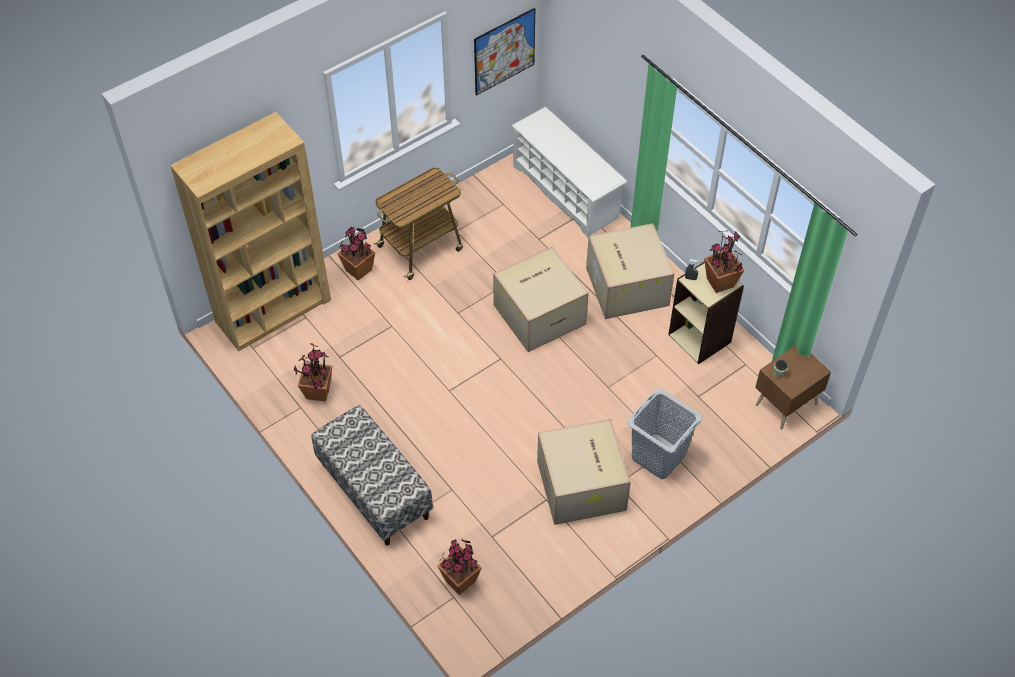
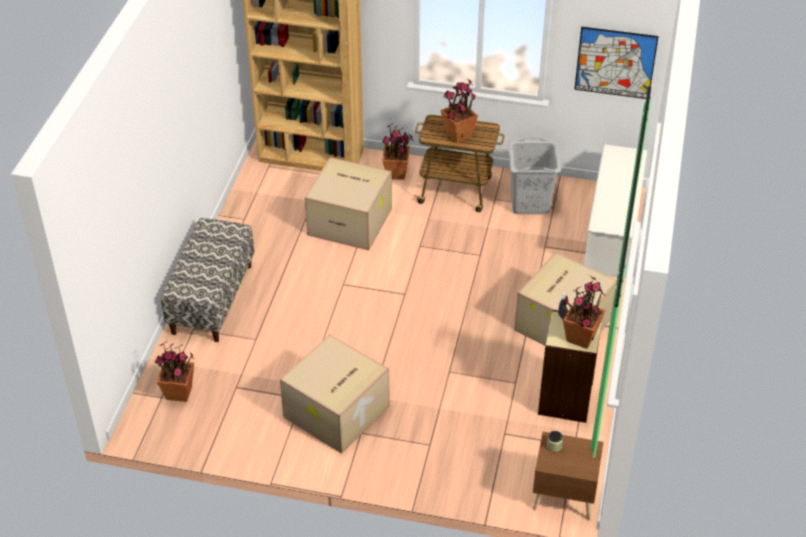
camera: 50 degrees right, 10 degrees down
(318, 392) = (266, 219): potted plant -> potted plant (458, 135)
(540, 313) = (474, 290): cardboard box -> cardboard box (351, 221)
(658, 457) = (415, 443): grey laundry basket -> grey laundry basket (529, 203)

